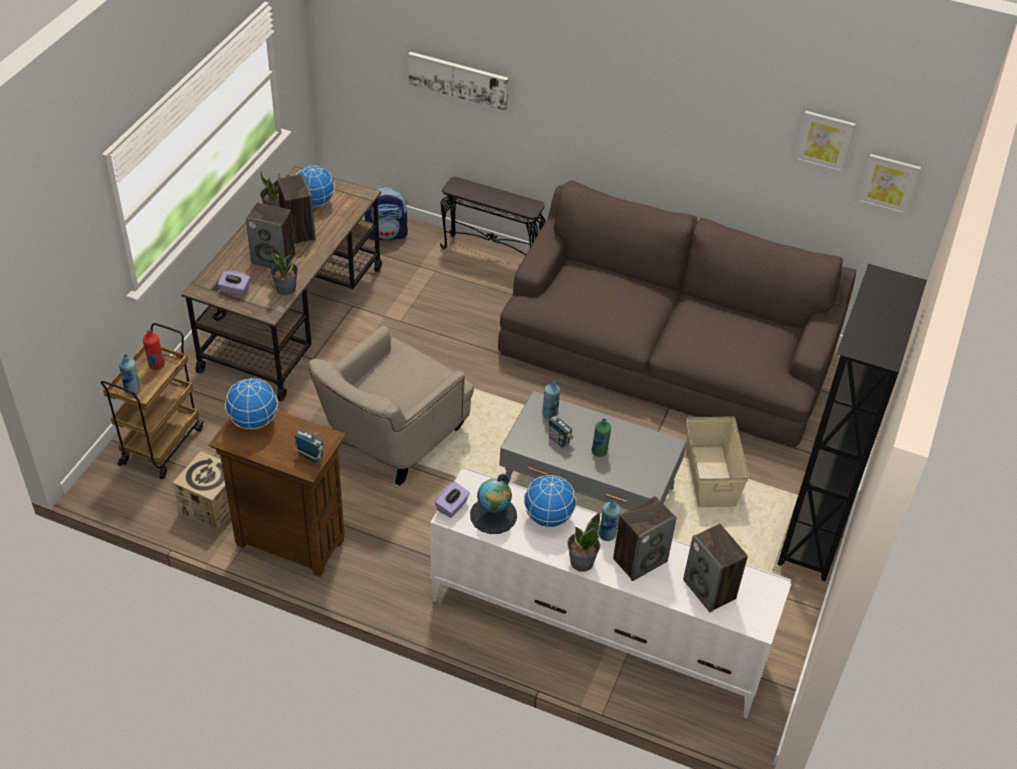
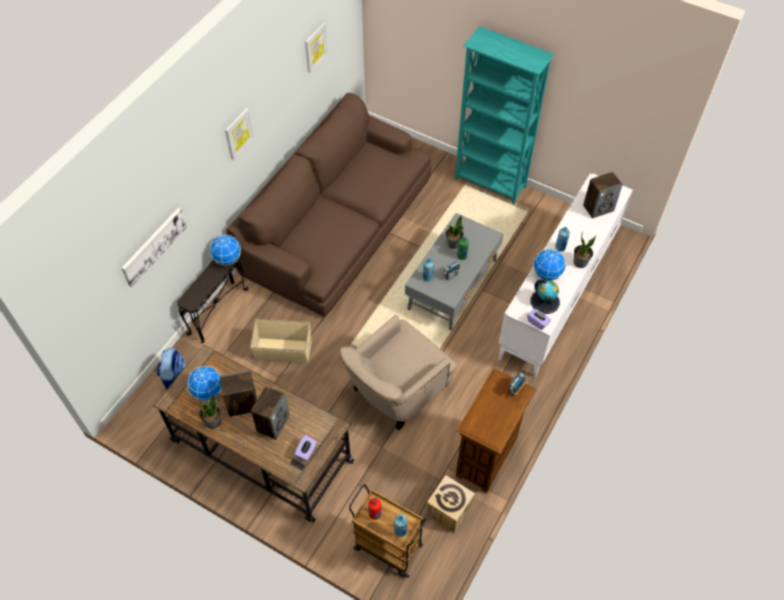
camera: 80 degrees left, 10 degrees up
(253, 421) = (481, 423): globe -> globe (228, 259)
(286, 288) = (310, 415): potted plant -> potted plant (453, 244)
(392, 438) = (397, 390): beige armchair -> beige armchair turned 90 degrees clockwise
(640, 560) = (578, 235): speaker -> none
(710, 477) = (447, 222): beige storage box -> beige storage box (283, 350)
(813, 530) = (490, 183): black bookcase -> turquoise bookcase
(888, 183) = (341, 36): picture -> picture (238, 133)

